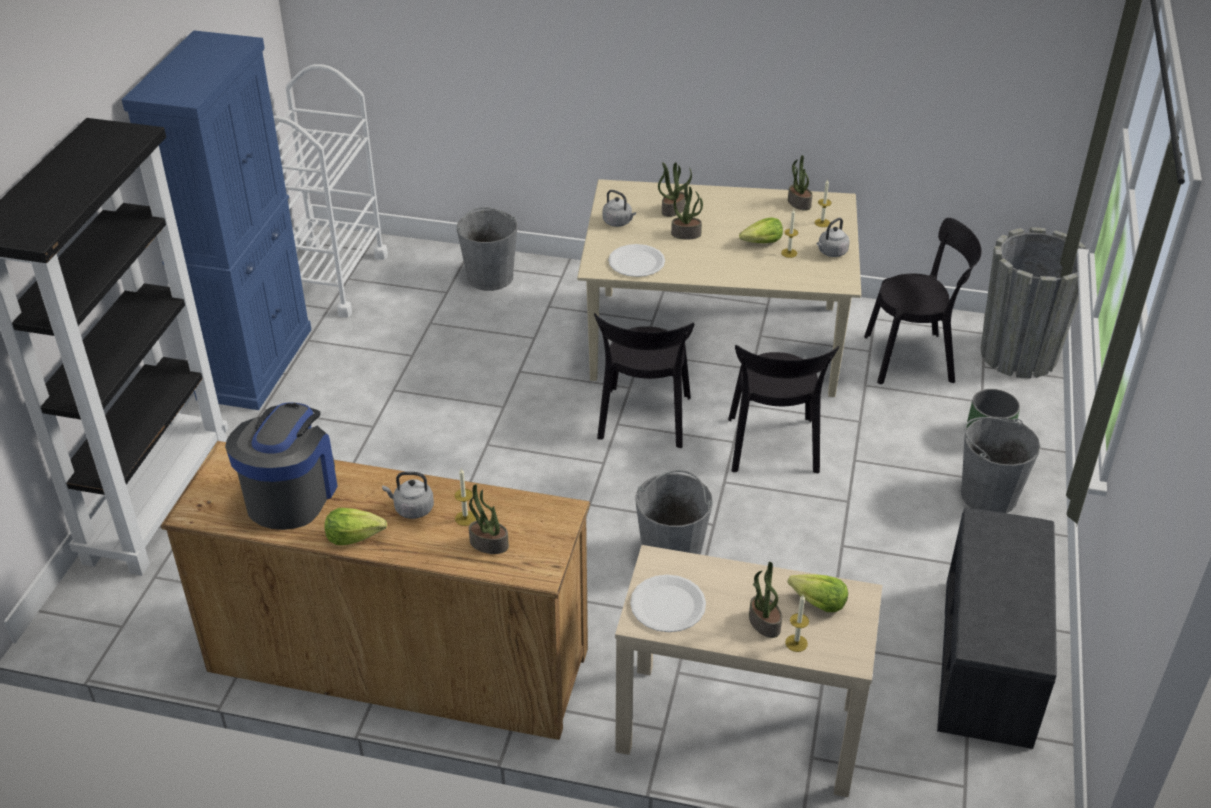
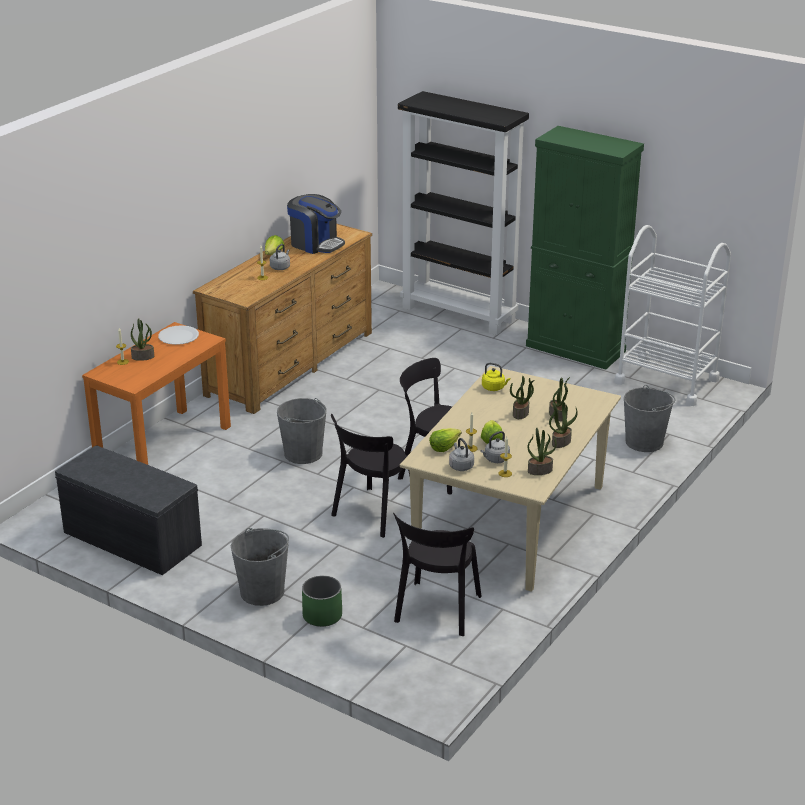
camera: 110 degrees right, 10 degrees down
(255, 363) = (575, 349): blue cabinet -> green cabinet
(488, 544) = (239, 280): potted plant -> potted plant (561, 442)
(618, 222) = (551, 391): grey kettle -> grey kettle (495, 459)
(636, 262) = (494, 388): white plate -> yellow kettle
(738, 728) = (164, 445): beige console table -> orange console table
(772, 449) = (372, 514): black chair -> black chair turned 75 degrees counterclockwise
(818, 603) = (140, 373): lettuce -> lettuce (444, 447)
(1018, 355) = (410, 672): grey planter -> none

